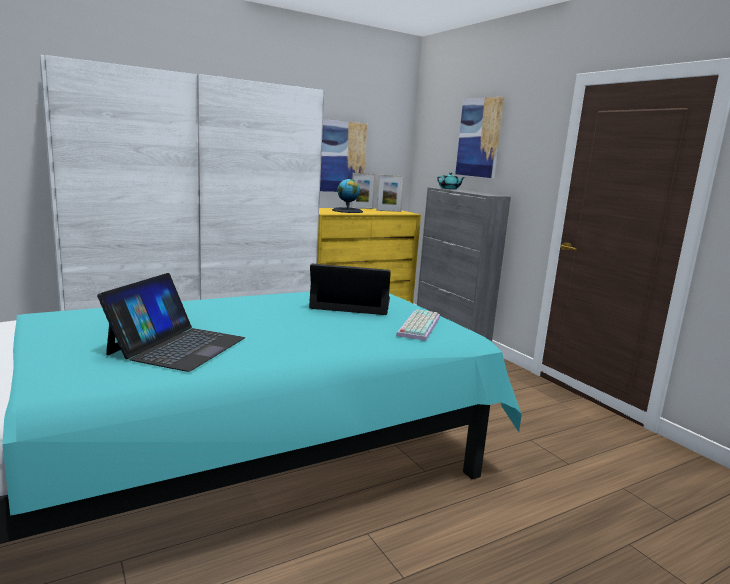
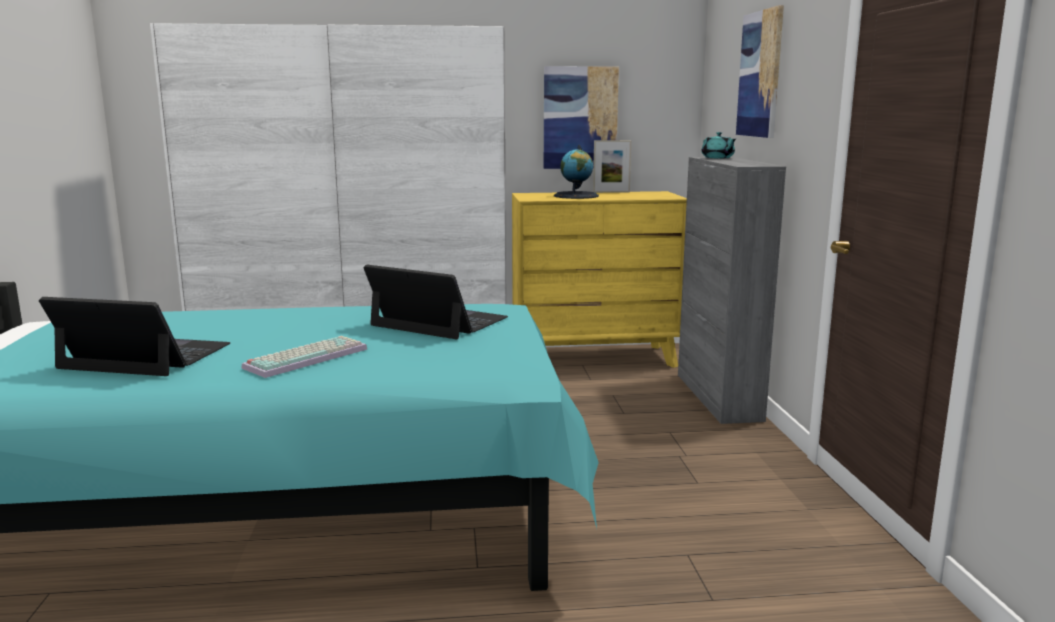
camera: 25 degrees right, 0 degrees up
(177, 346) = (145, 356): laptop -> laptop turned 120 degrees counterclockwise
(388, 211) = (646, 195): picture frame -> none
(418, 325) = (477, 355): keyboard -> keyboard (306, 357)

